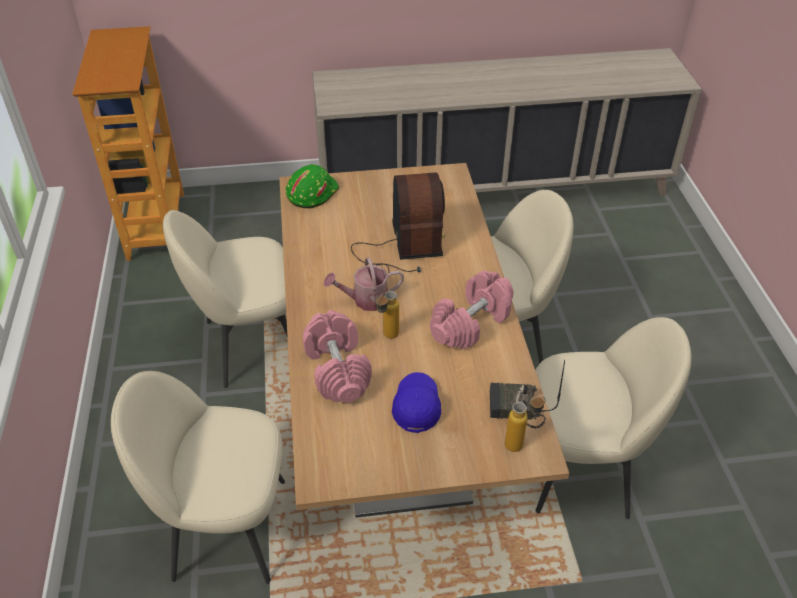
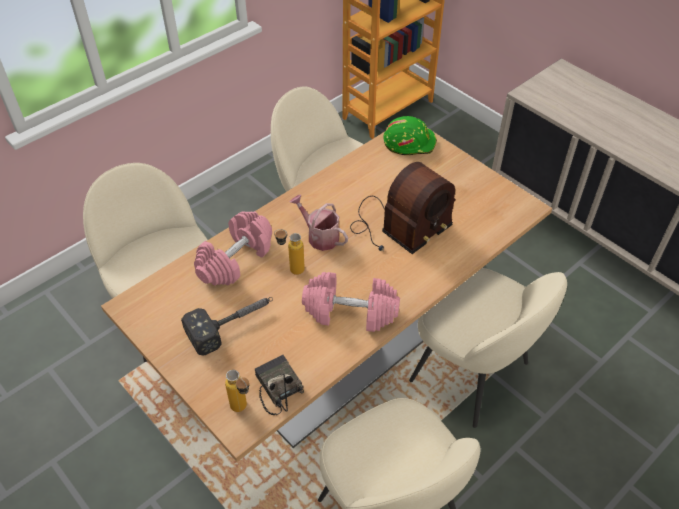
camera: 55 degrees right, 5 degrees up
(416, 407) = (233, 324): blue cap -> hammer

